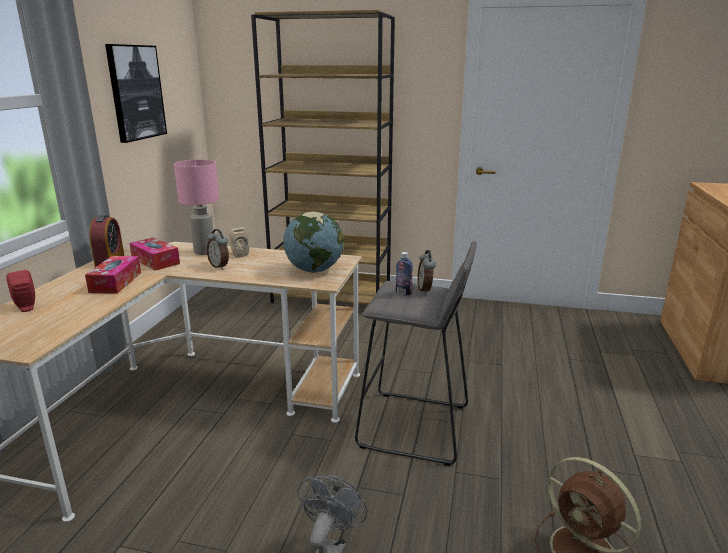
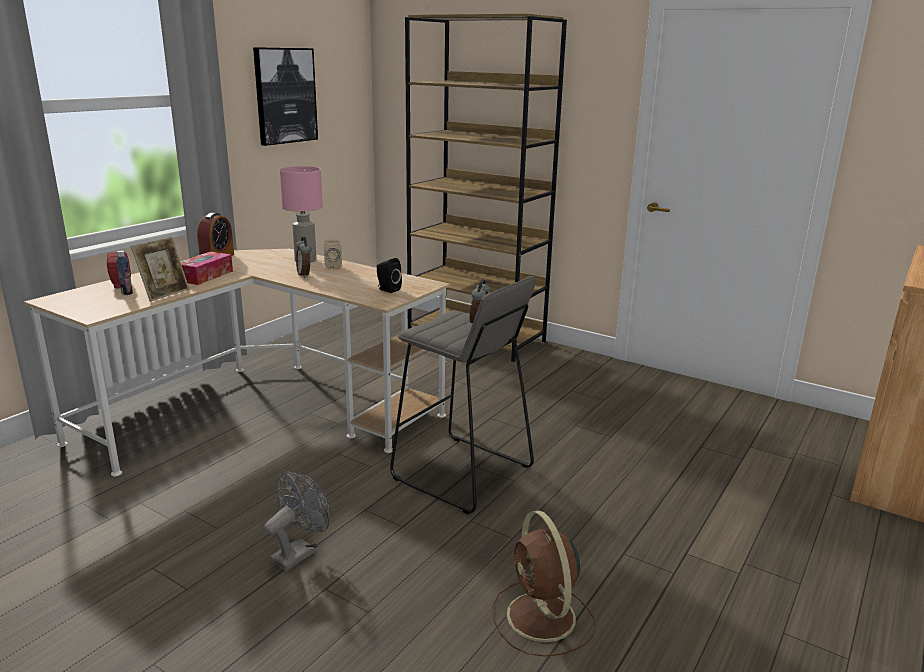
camera: 20 degrees right, 0 degrees up
(89, 309) = (164, 294): none -> picture frame
(155, 261) = (254, 263): tissue box -> none
(314, 270) = (387, 289): globe -> black speaker
(403, 293) = (453, 323): bottle -> bottle (127, 292)

